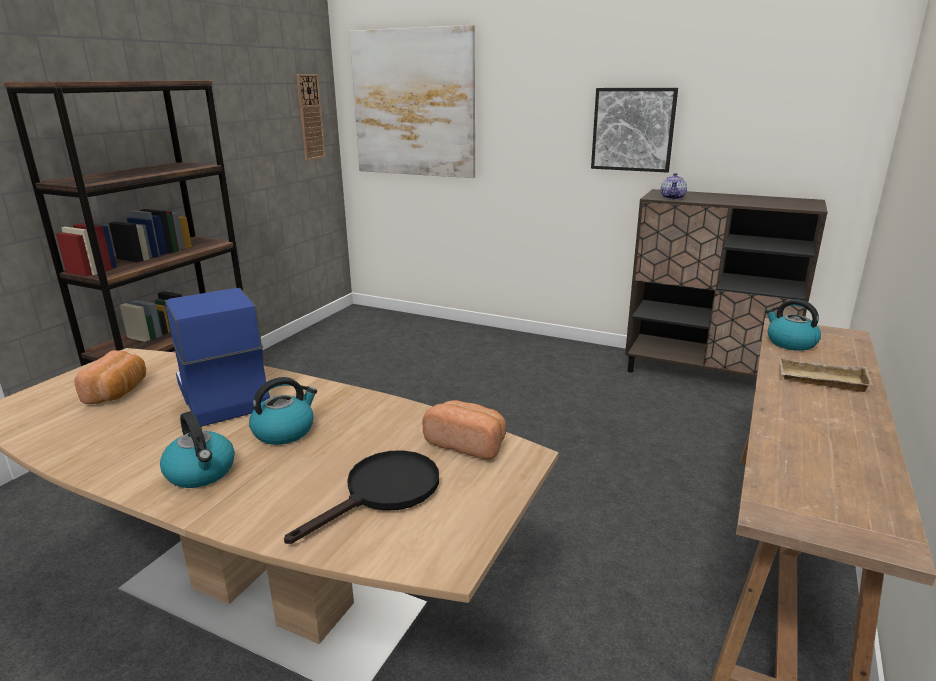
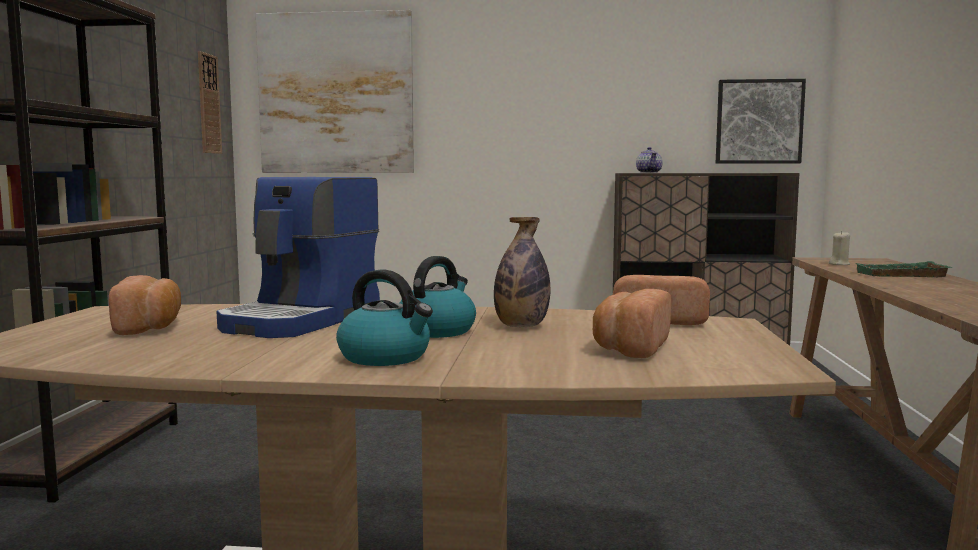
camera: 20 degrees left, 15 degrees down
(220, 395) = (303, 320): coffee machine -> coffee machine turned 105 degrees counterclockwise
(351, 434) = (521, 326): none -> bottle
(383, 492) = (630, 348): black frying pan -> bread
(633, 129) = (590, 114): picture -> picture (759, 121)
(790, 343) = (839, 264): kettle -> beige candle
(820, 381) = (901, 275): beige tray -> green tray

